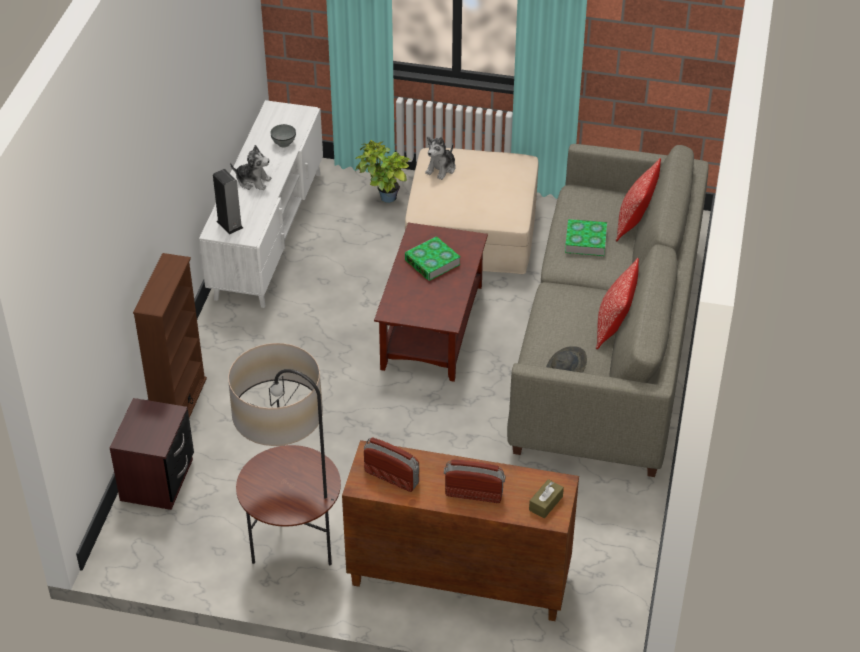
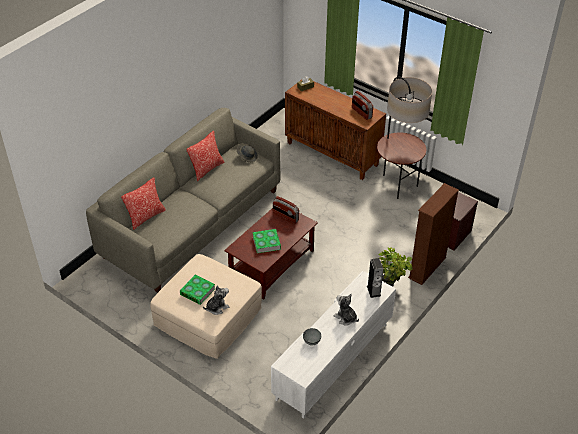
camera: 155 degrees left, 0 degrees up
(383, 199) = (245, 361): potted plant -> potted plant (391, 285)
(474, 494) = (331, 98): radio -> radio (285, 217)
(585, 241) = (181, 215): book -> book (197, 291)

